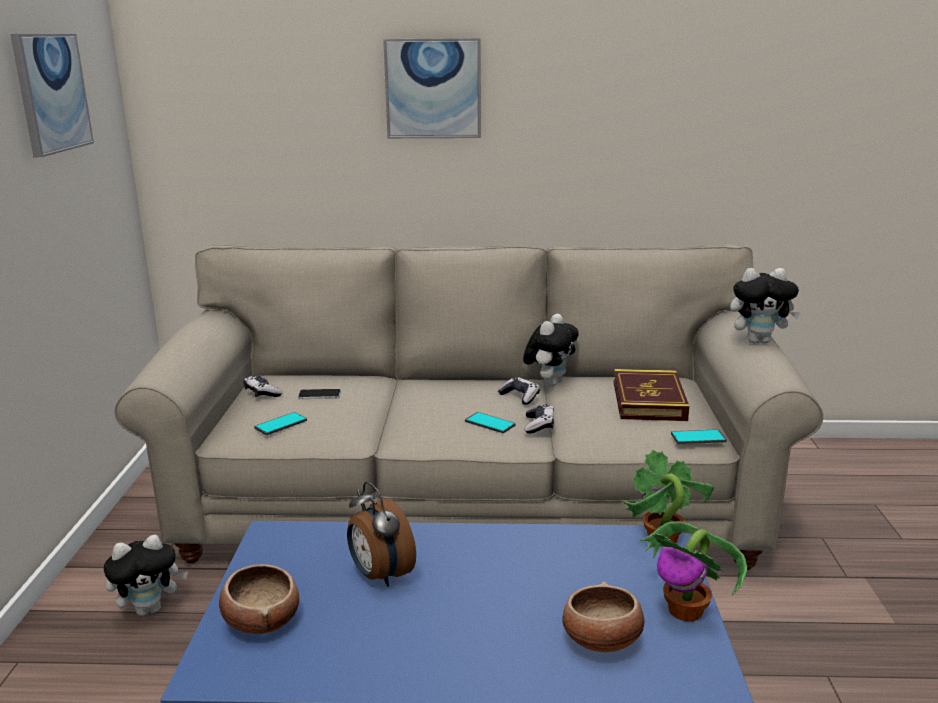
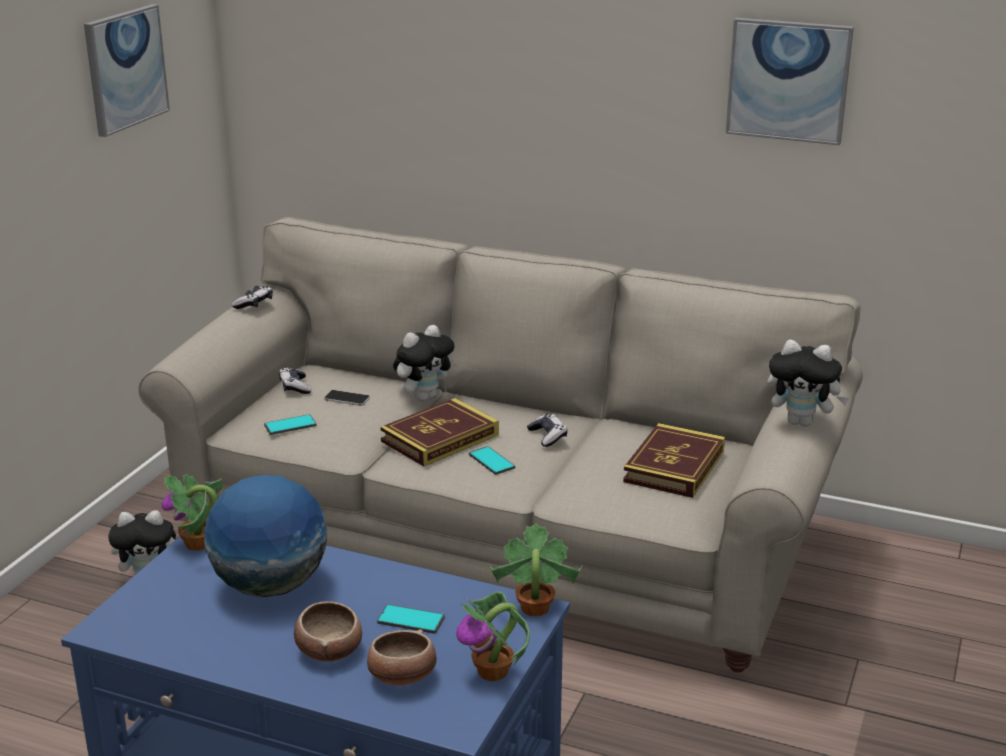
camera: 20 degrees right, 5 degrees up
(261, 620) = (160, 600): bowl -> bowl (329, 650)
(267, 549) = (198, 544): none -> potted plant
(379, 575) = (271, 586): alarm clock -> globe
(428, 413) = (440, 438): none -> book
(433, 89) = (523, 73): picture -> picture (788, 80)
(539, 425) = (539, 473): game controller -> game controller (254, 304)
(550, 382) = (595, 425): plush toy -> plush toy (424, 397)
(698, 437) = (685, 518): phone -> phone (411, 620)

